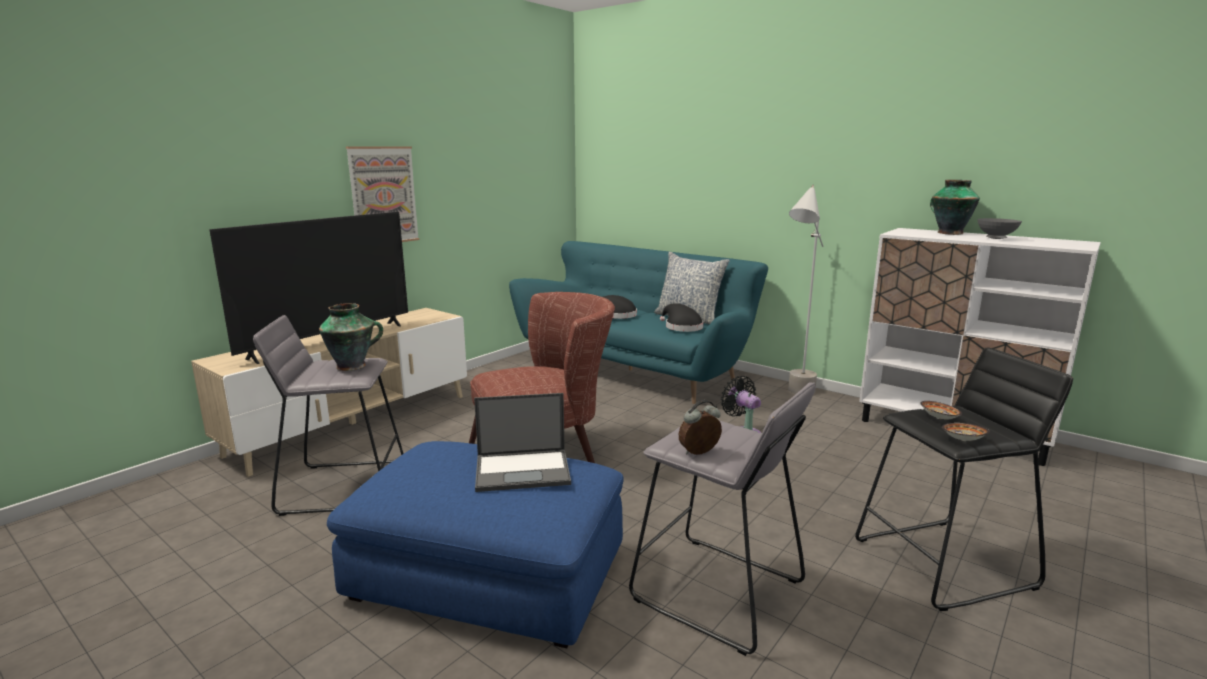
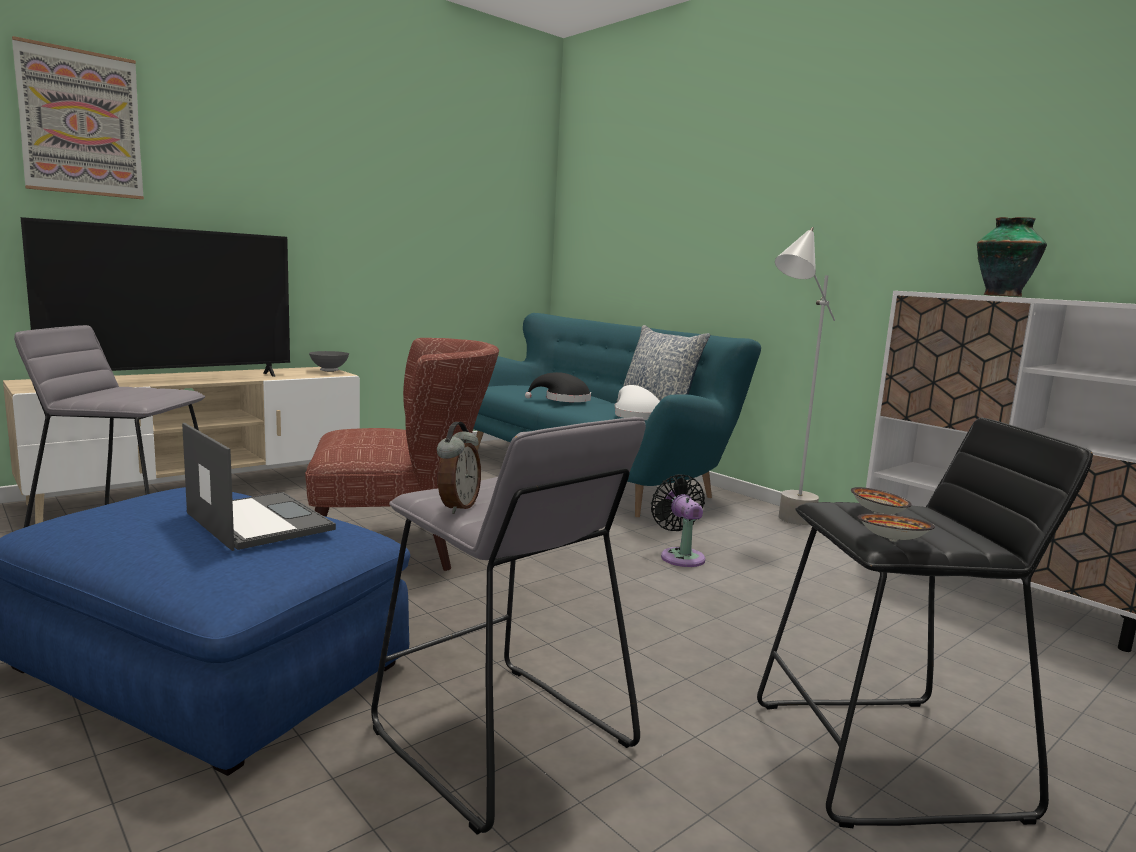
camera: 10 degrees right, 5 degrees down
(352, 366) = (150, 393): vase -> none
(383, 195) = (281, 222): picture -> picture (81, 123)
(524, 470) = (258, 521): laptop -> laptop turned 135 degrees counterclockwise
(681, 327) = (636, 416): black hat -> white hat
(700, 453) = (457, 507): alarm clock -> alarm clock turned 120 degrees clockwise
(996, 238) = (1065, 299): grey bowl -> grey bowl (329, 371)

